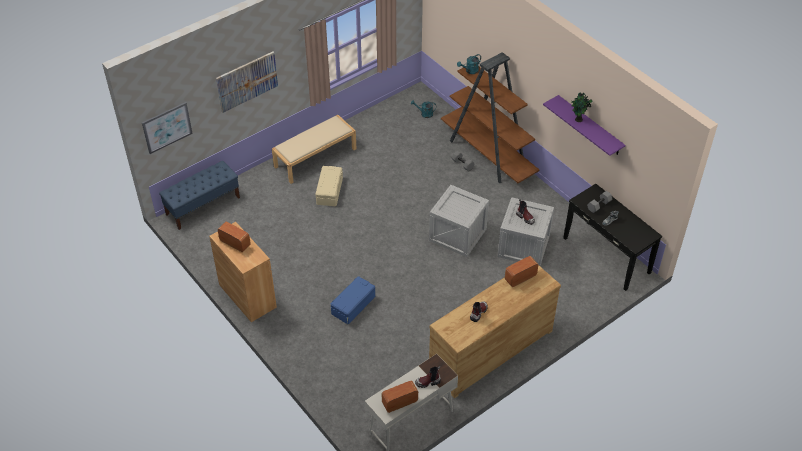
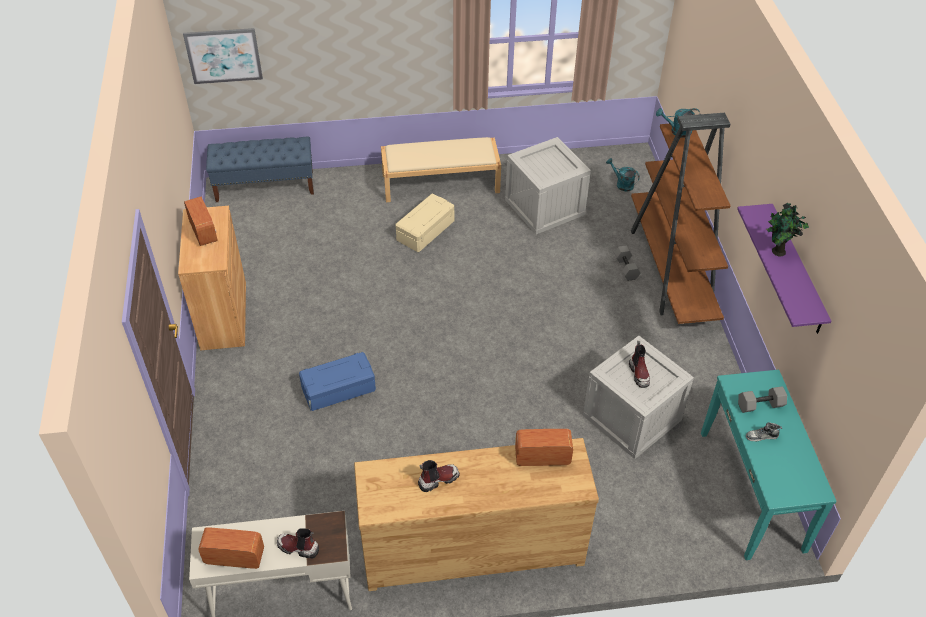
camera: 30 degrees right, 0 degrees up
(247, 81) = (356, 34): picture -> none
(458, 234) = (550, 359): crate -> crate (546, 207)
(606, 255) = (752, 490): black console table -> turquoise console table

